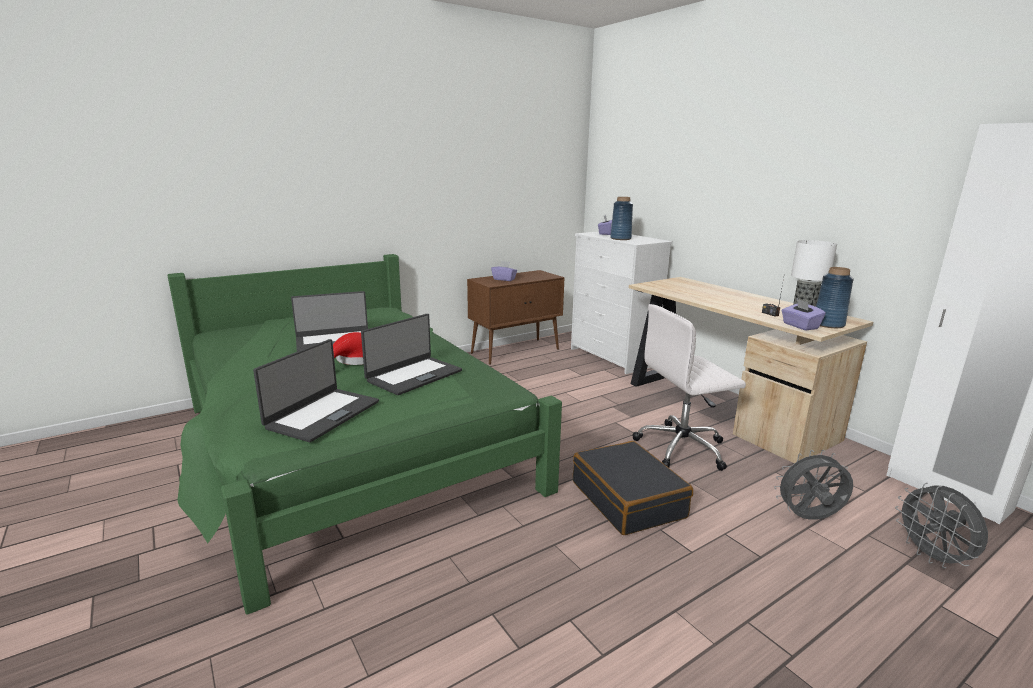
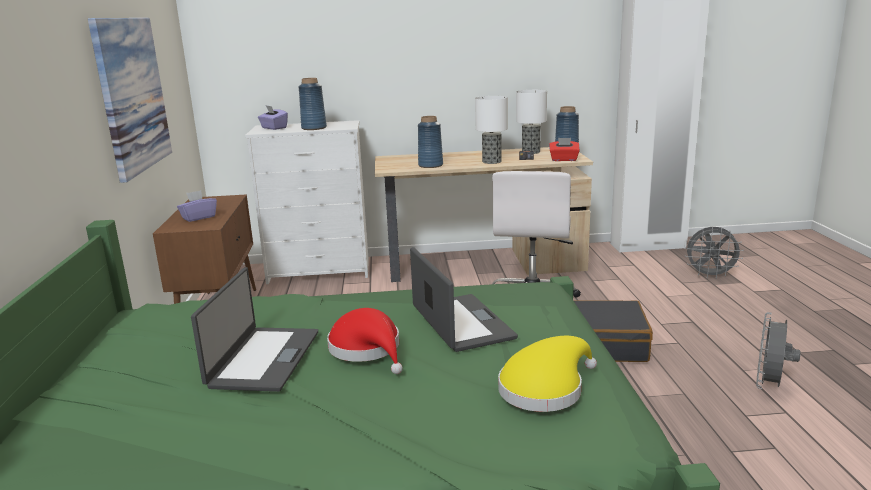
camera: 60 degrees left, 0 degrees up
(322, 414) = (545, 388): laptop -> yellow hat
(480, 190) = (132, 94): none -> picture
(681, 292) = (430, 165): none -> blue vase
(732, 306) = (491, 162): none -> table lamp
(800, 326) = (564, 159): purple tissue box -> red tissue box
(809, 519) = (656, 292): grey fan -> grey fan (769, 385)

